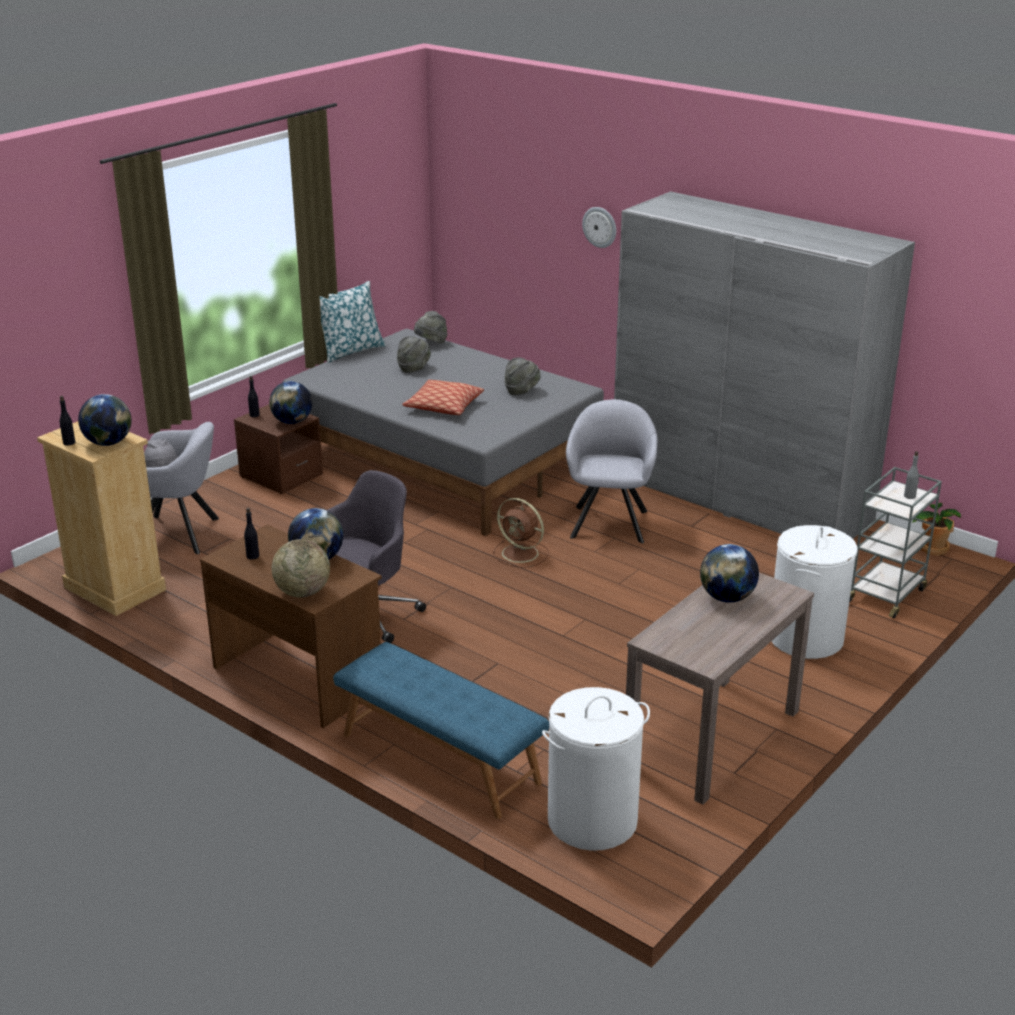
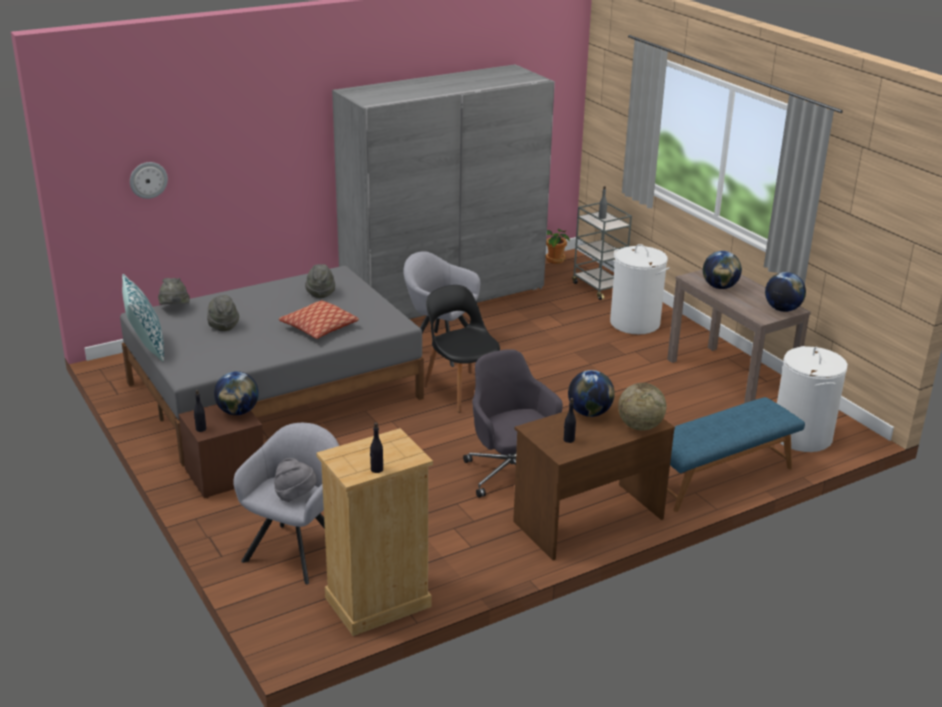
camera: 70 degrees left, 0 degrees up
(108, 443) = (394, 448): globe -> globe (782, 309)
(521, 554) = (463, 390): brown fan -> black chair
(600, 227) = (266, 143): wall clock -> wall clock (148, 180)

